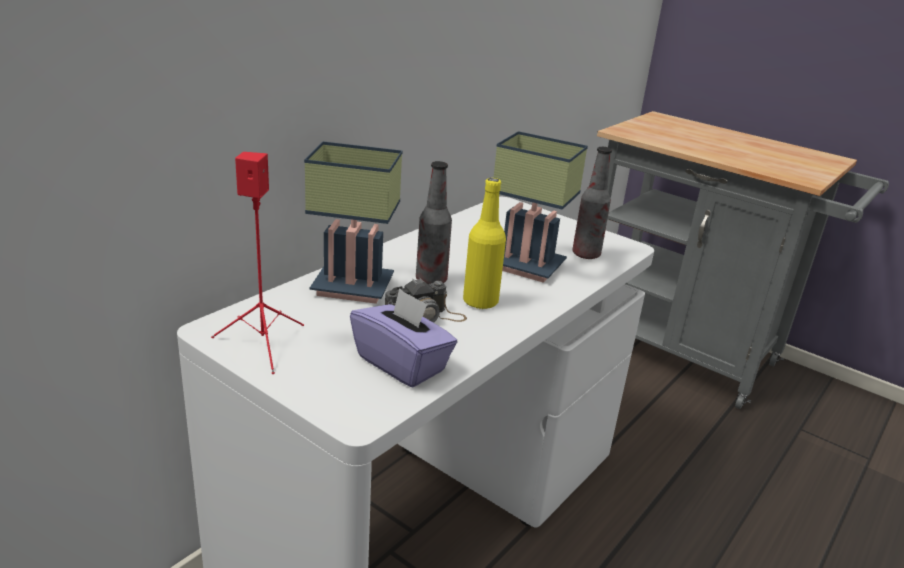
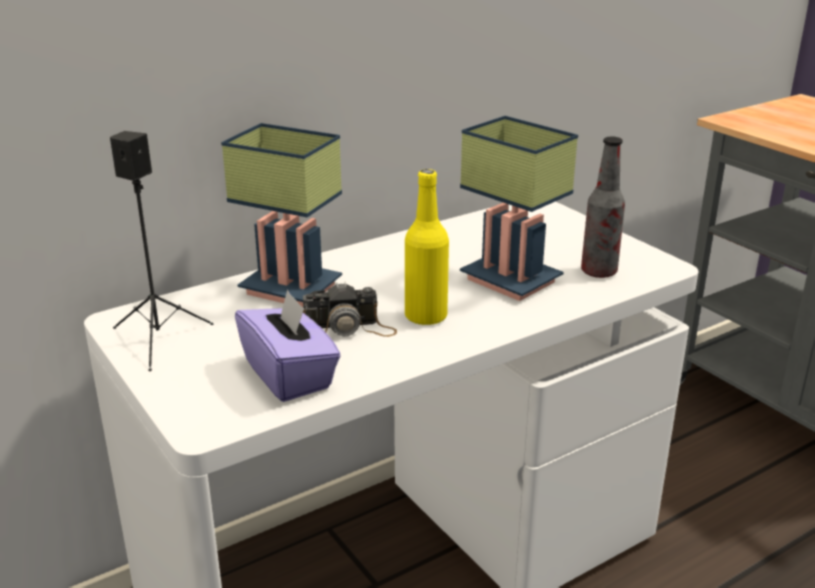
camera: 20 degrees right, 0 degrees up
(263, 343) = (160, 339): red speaker -> black speaker
(431, 280) = (384, 288): bottle -> none

